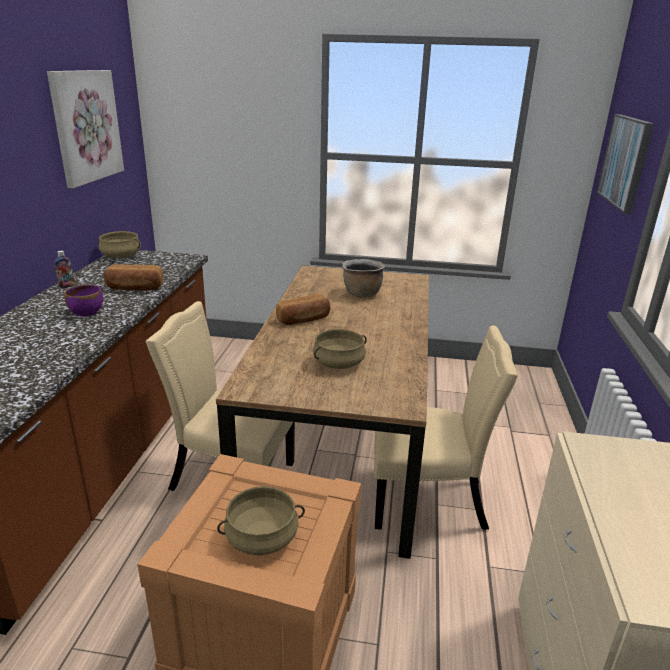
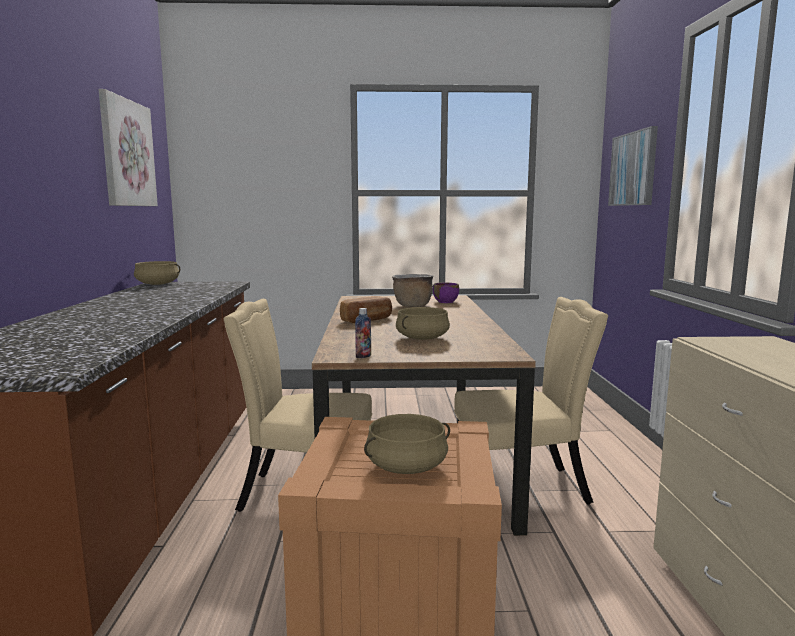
camera: 10 degrees left, 15 degrees down
(67, 286) = (110, 298): bottle -> bottle (363, 356)
(87, 312) = (145, 308): purple bowl -> purple bowl (445, 302)
(135, 288) = (187, 296): bread -> none

